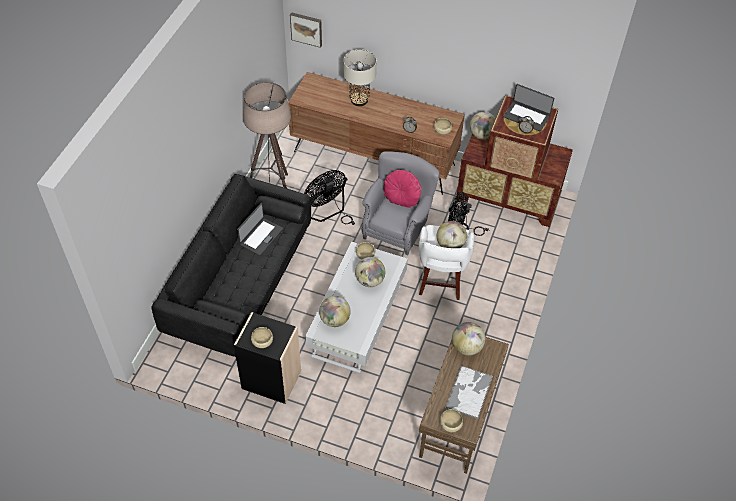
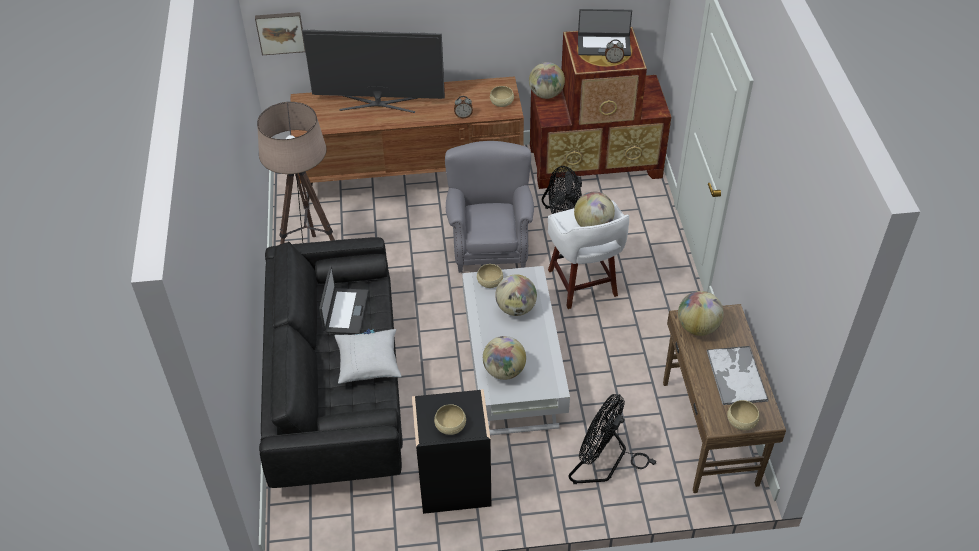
camera: 25 degrees left, 5 degrees down
(254, 277) = (368, 363): none -> grey pillow
(329, 211) = (396, 257): black fan -> black fan (607, 458)
(359, 100) = (379, 103): table lamp -> television
(401, 200) = (489, 205): pink pillow -> none

